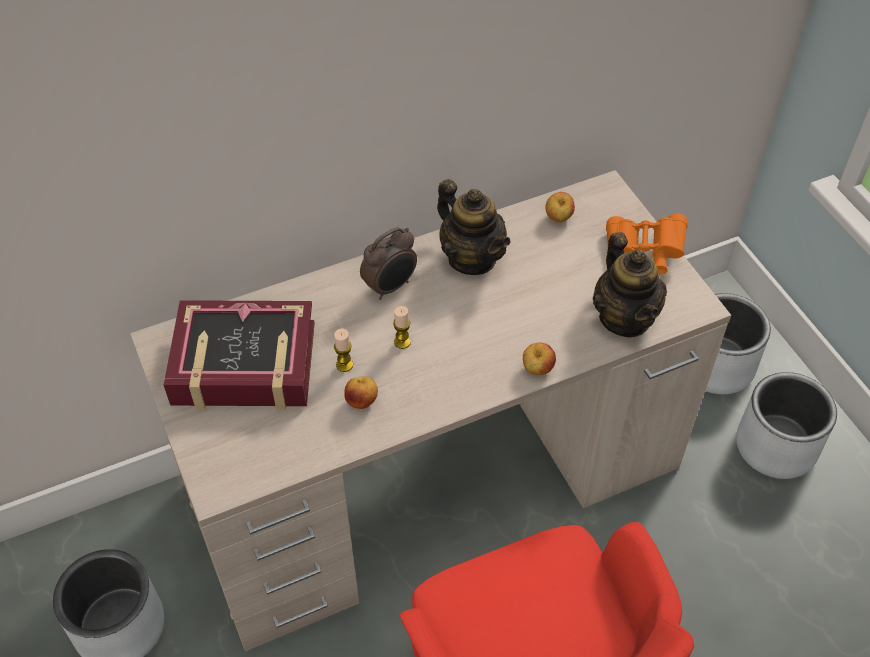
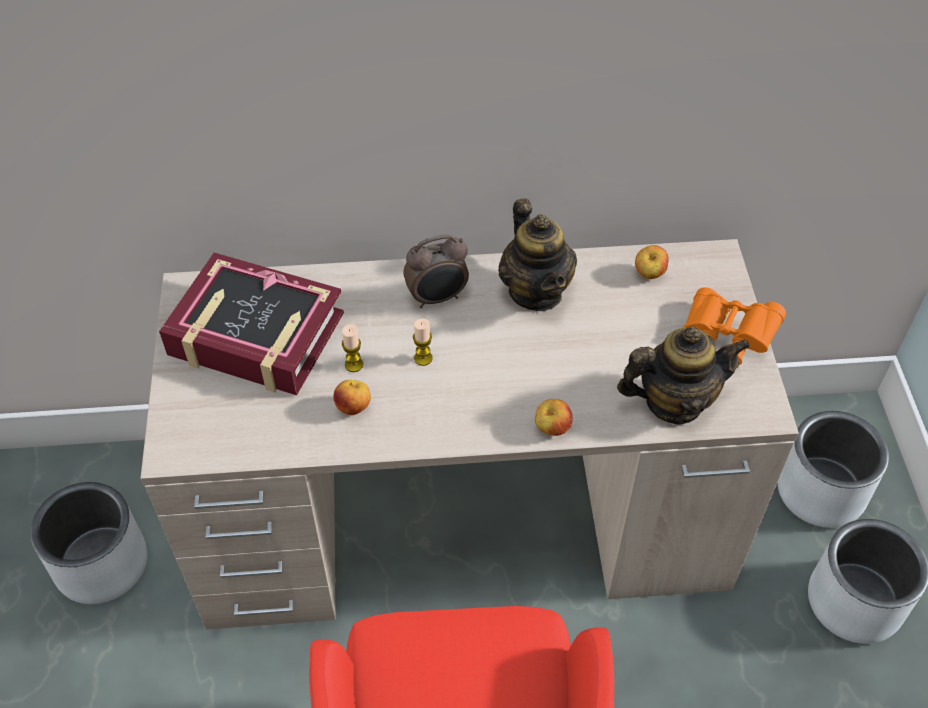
camera: 20 degrees right, 0 degrees up
(624, 318) = (674, 401): teapot -> teapot turned 105 degrees counterclockwise

